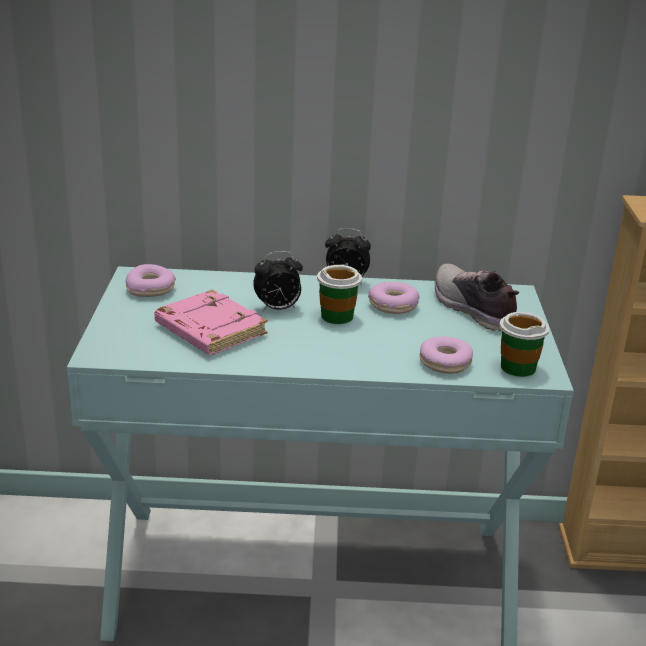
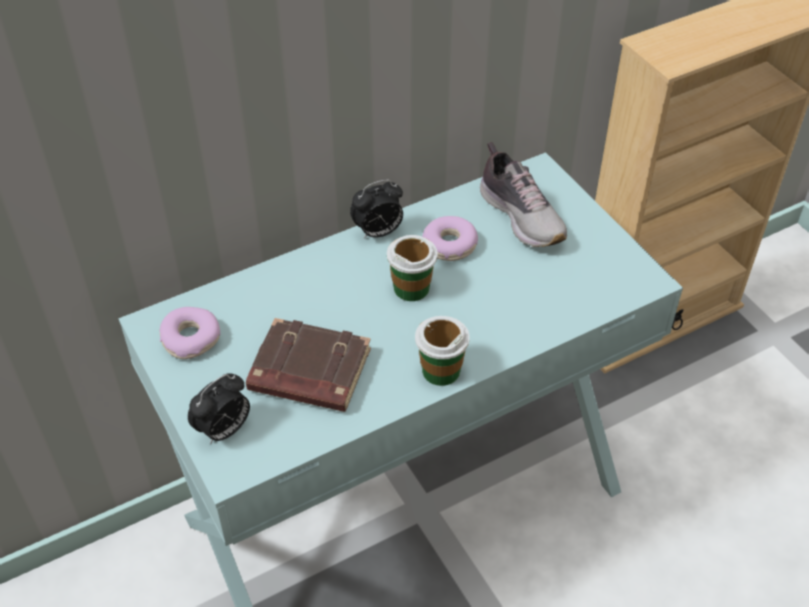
camera: 30 degrees left, 20 degrees up
(208, 330) = (308, 372): pink book -> brown book
(277, 309) = (346, 305): alarm clock -> alarm clock (224, 430)
(445, 362) = (557, 305): donut -> none
(472, 309) = (522, 216): shoe -> shoe turned 150 degrees counterclockwise
(518, 367) = (620, 280): cup -> cup (440, 370)

